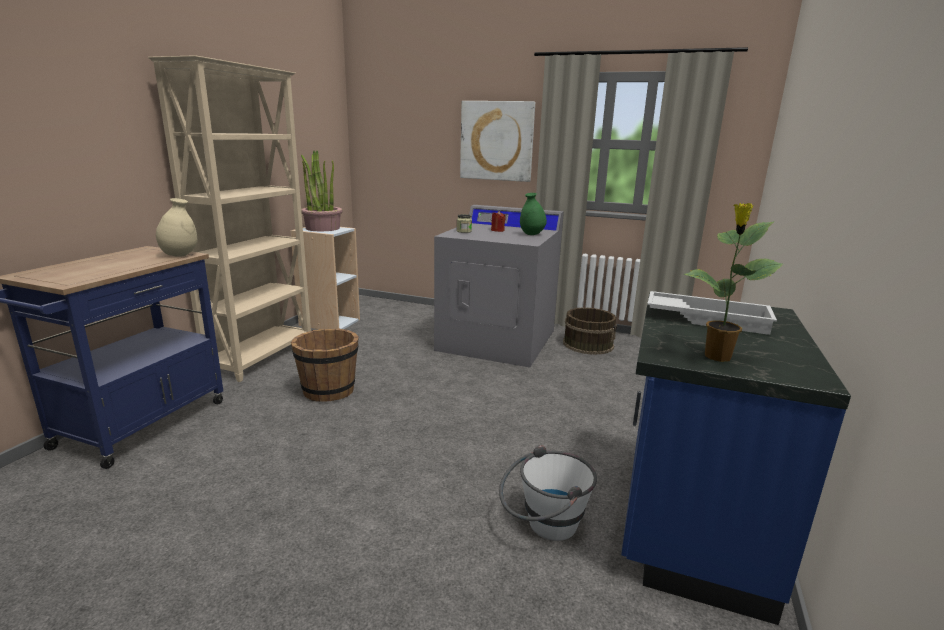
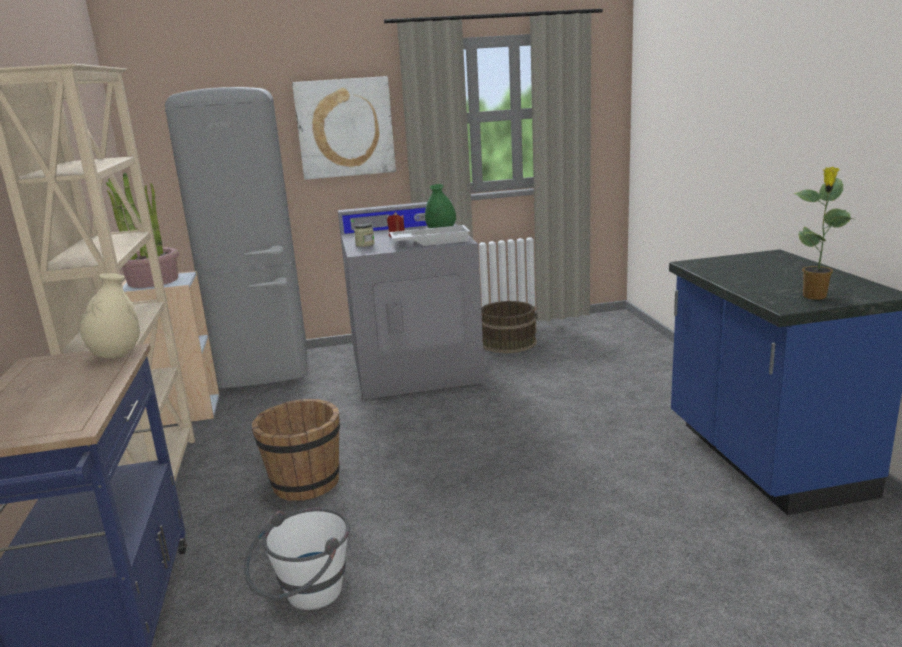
camera: 30 degrees left, 0 degrees up
(404, 312) = (265, 369): none -> grey fridge
(543, 526) = (675, 509): white bucket -> white bucket (306, 598)
(707, 319) = (751, 271): white tray -> white tray (430, 241)

